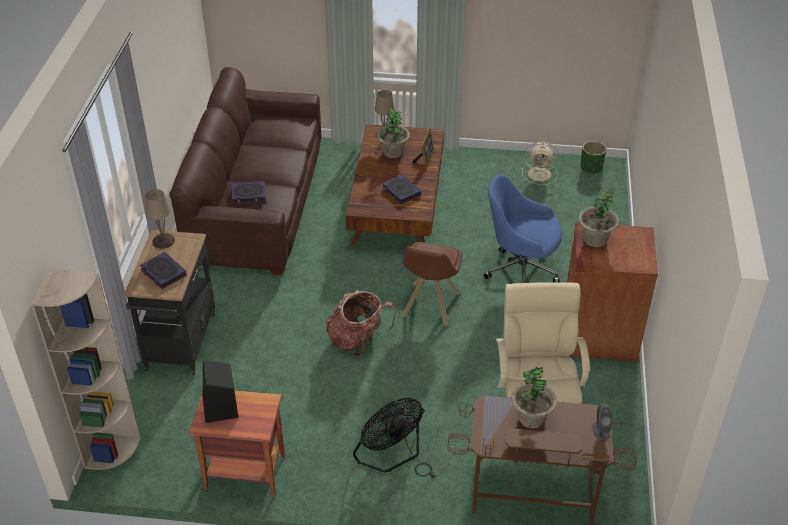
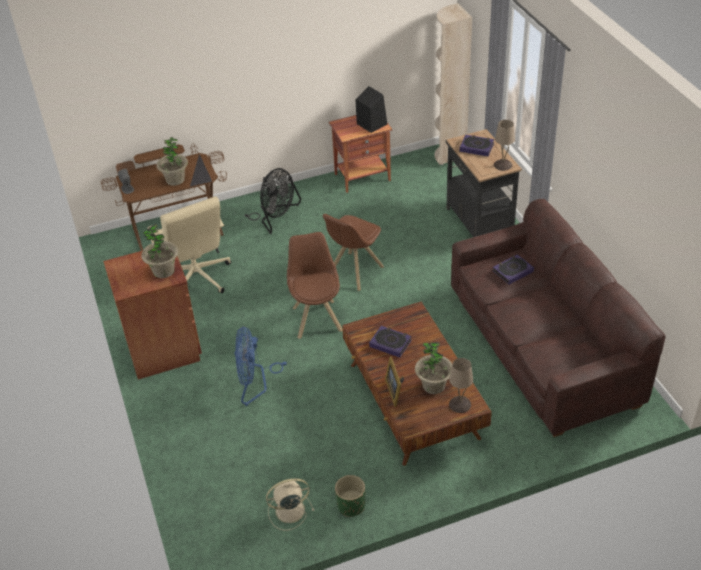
camera: 155 degrees right, 0 degrees up
(358, 340) = (354, 272): backpack -> brown chair
(520, 272) = (255, 379): blue office chair -> blue fan
(591, 167) = (233, 549): green planter -> green planter (351, 505)

